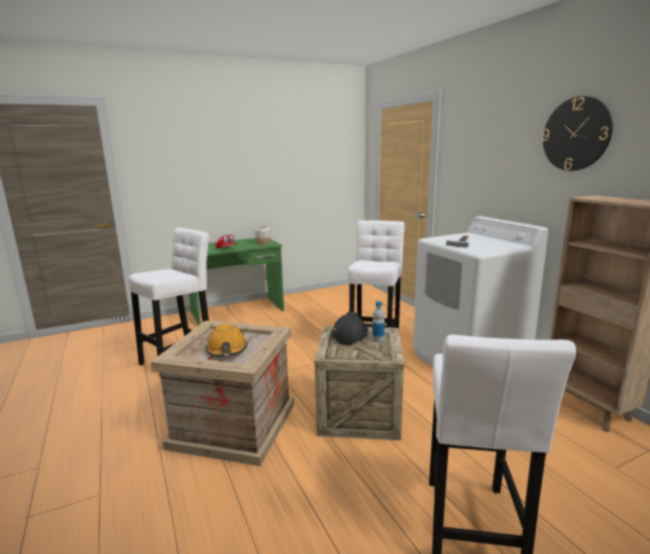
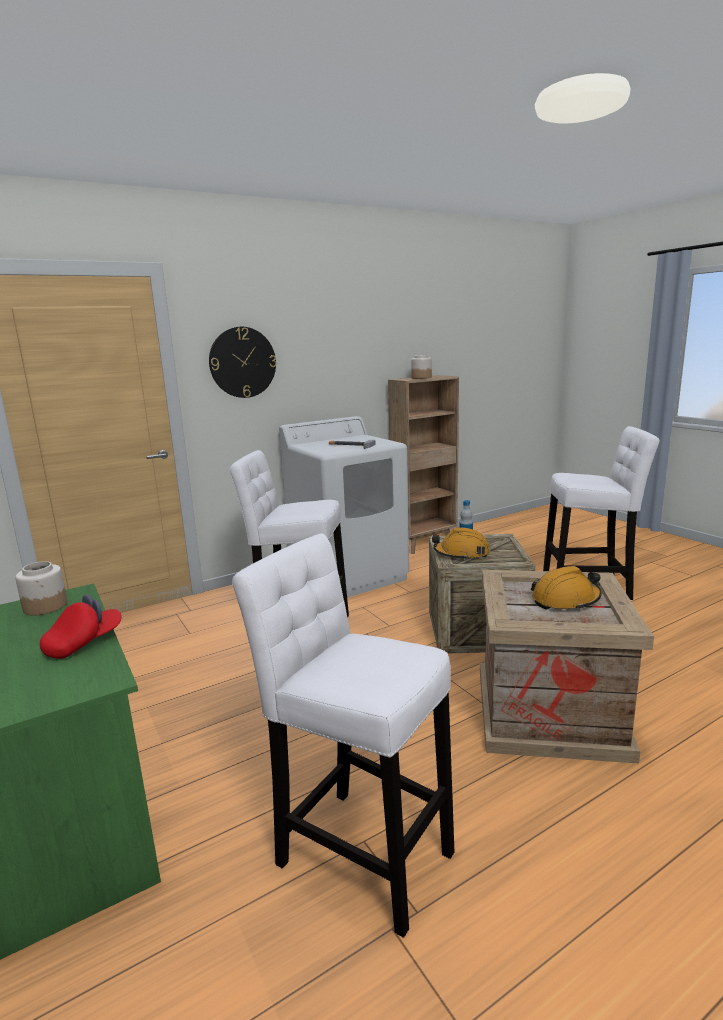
camera: 95 degrees left, 0 degrees up
(350, 335) = (461, 554): black hard hat -> orange hard hat
(576, 134) = (359, 329): wall clock -> wall clock (242, 362)
(615, 199) = (421, 378): none -> jar

